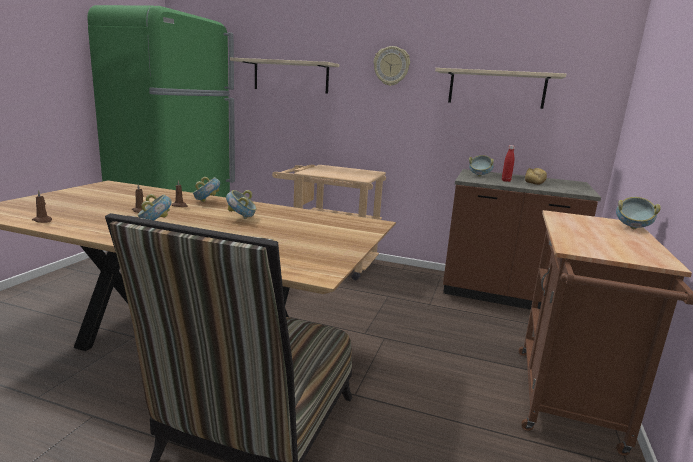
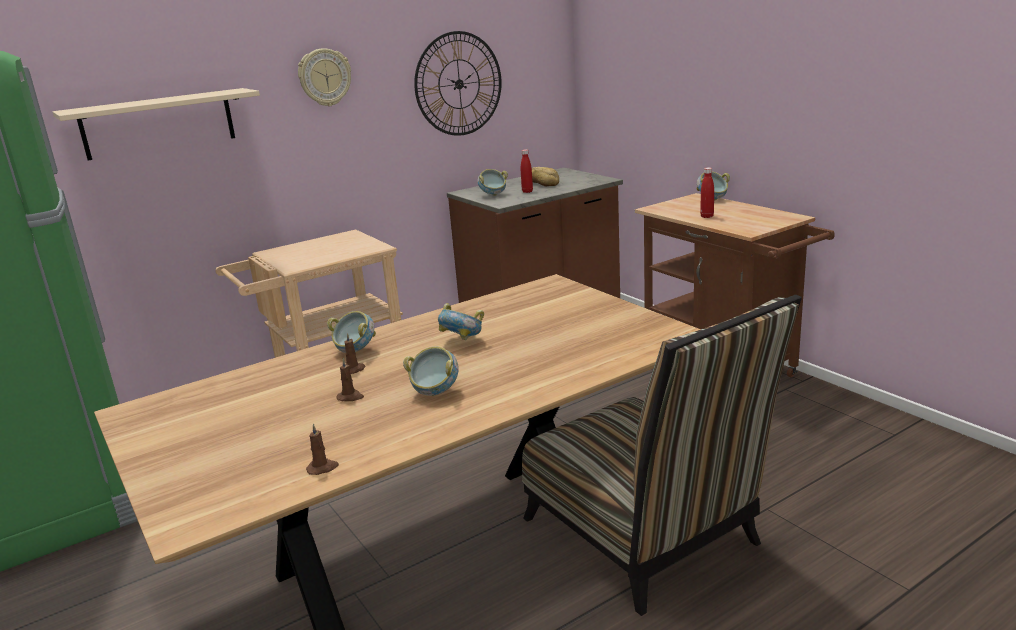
camera: 50 degrees left, 5 degrees up
(496, 89) = (459, 84): beige shelf -> wall clock
(578, 231) = (707, 216): none -> red bottle

